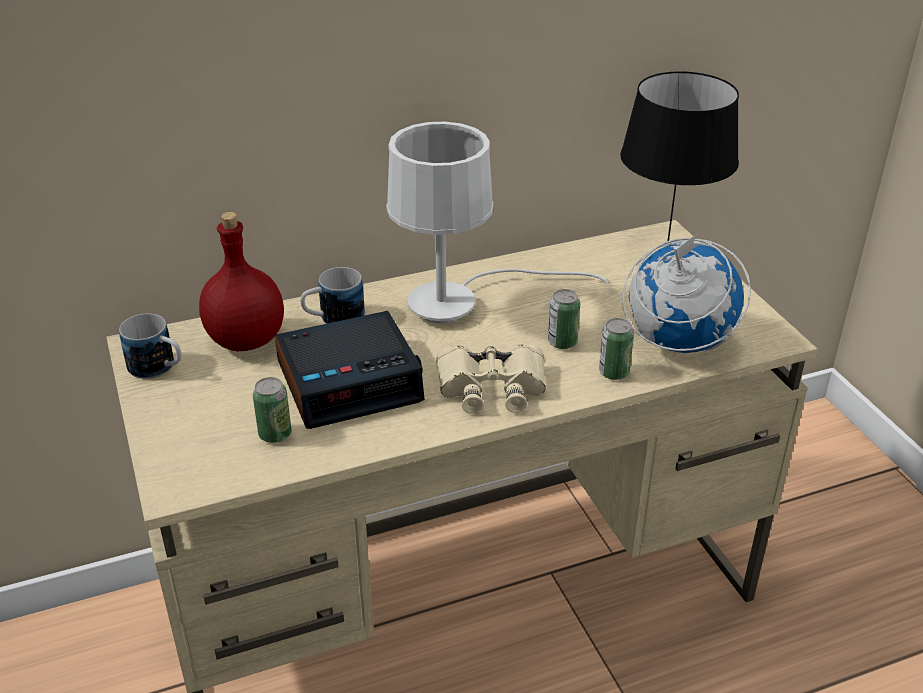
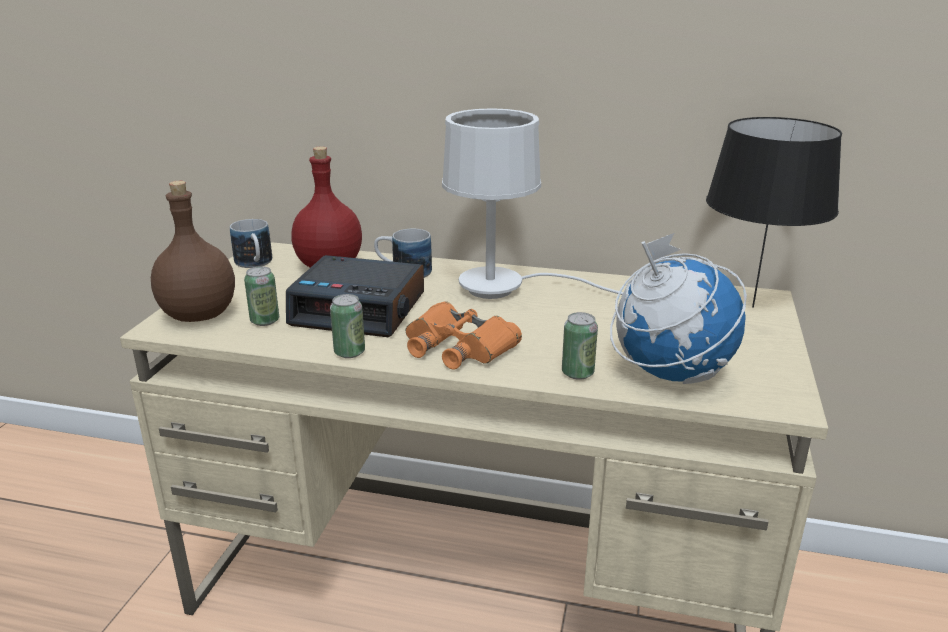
camera: 35 degrees right, 10 degrees down
(196, 456) = (200, 315): none -> brown bottle
(491, 386) = (458, 347): beige binoculars -> orange binoculars
(562, 342) = (560, 338): can -> can (349, 352)

